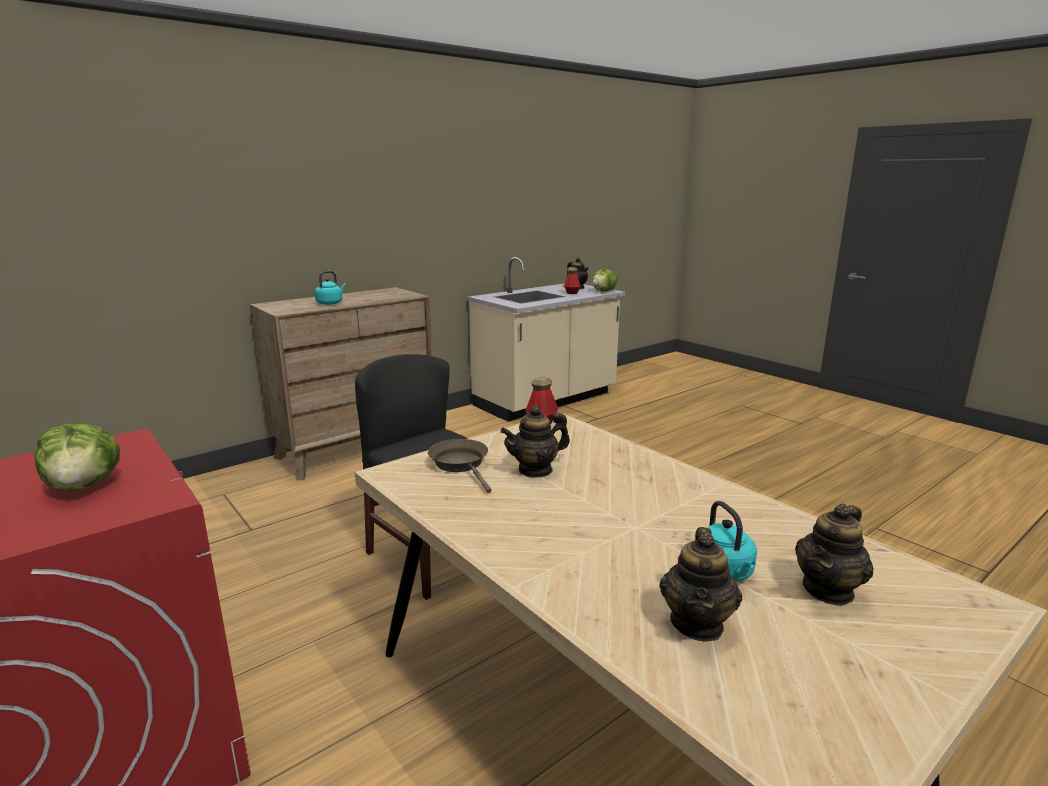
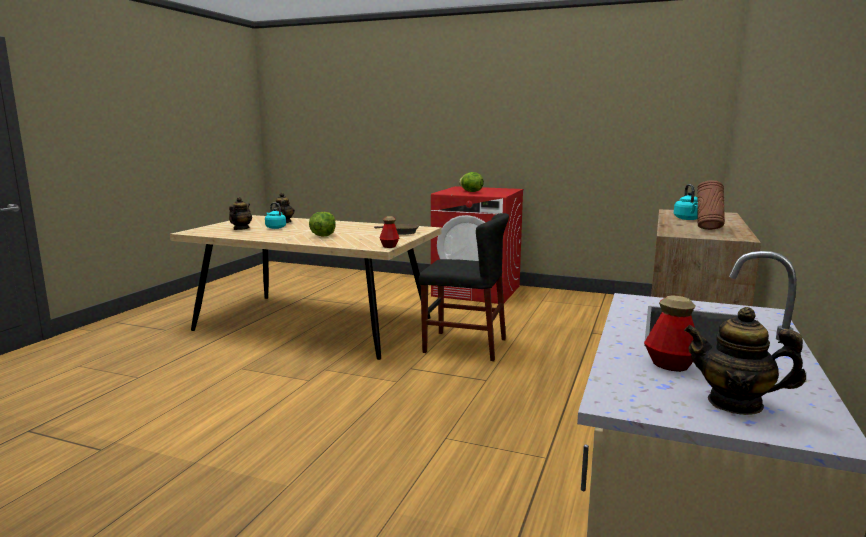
camera: 150 degrees right, 5 degrees down
(371, 295) = (708, 229): none -> brown vase
(535, 470) = (365, 234): teapot -> none
(604, 291) = (623, 394): lettuce -> lettuce (322, 236)

